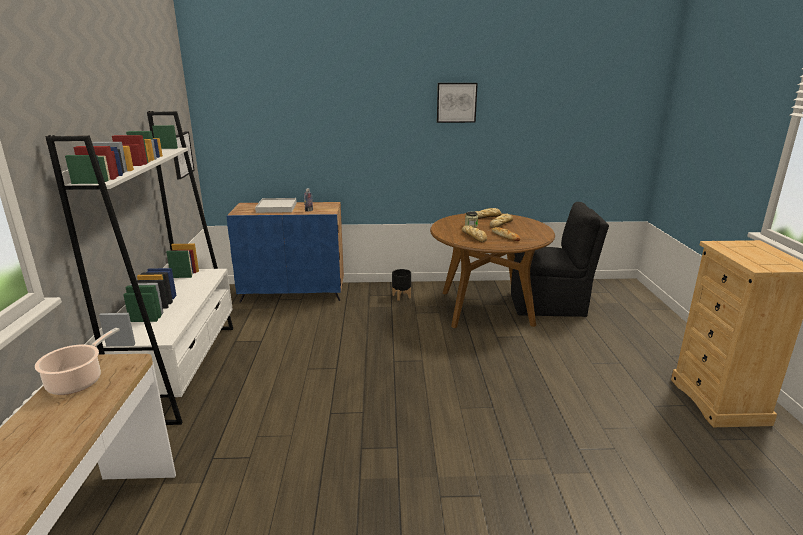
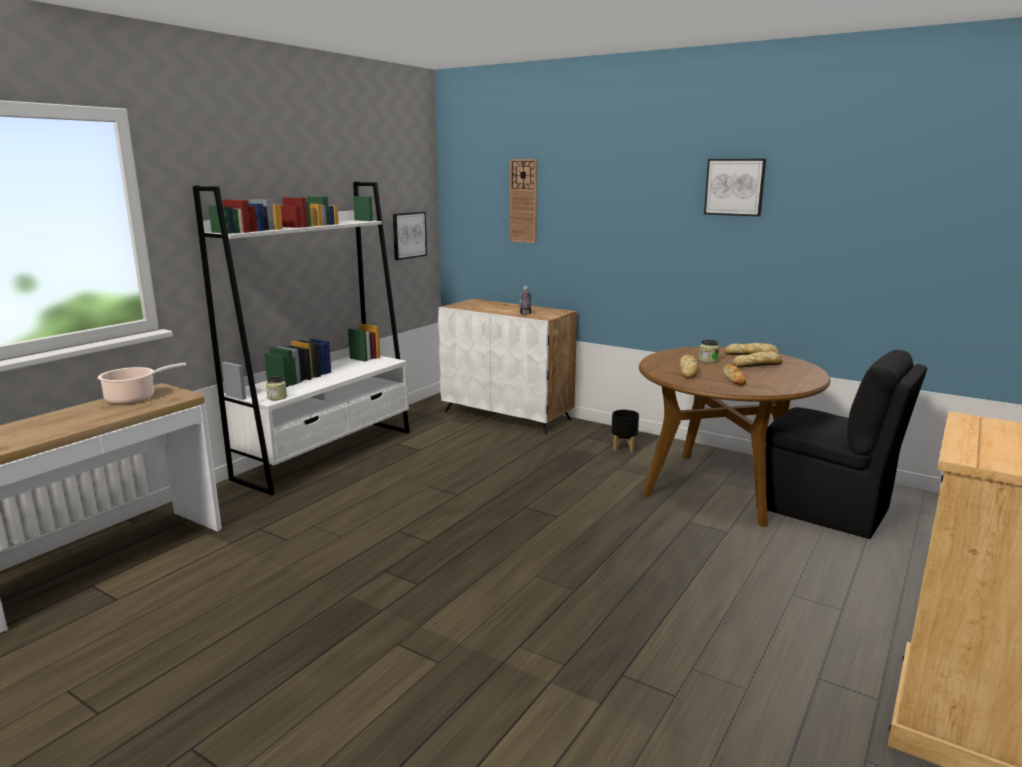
camera: 35 degrees right, 5 degrees down
(166, 333) = (277, 397): none -> jar
(276, 207) = (498, 307): white tray -> none
(282, 117) = (523, 201): none -> wall clock
(293, 293) = (507, 415): blue cabinet -> white cabinet

